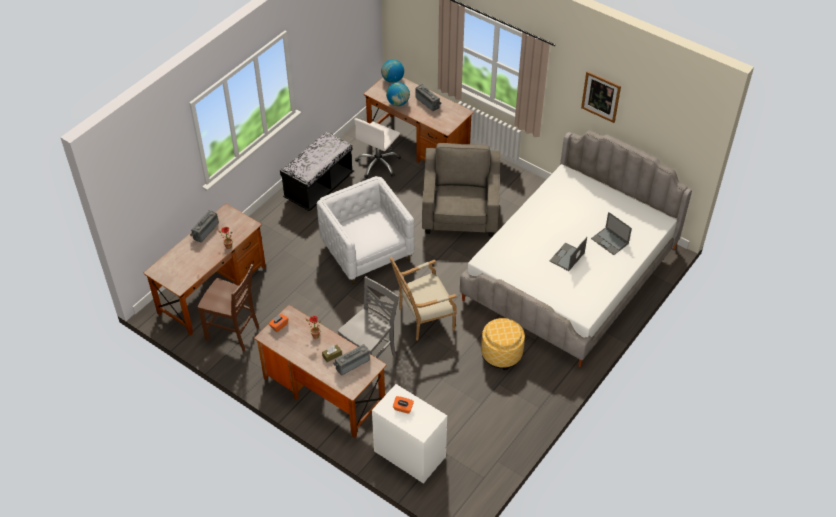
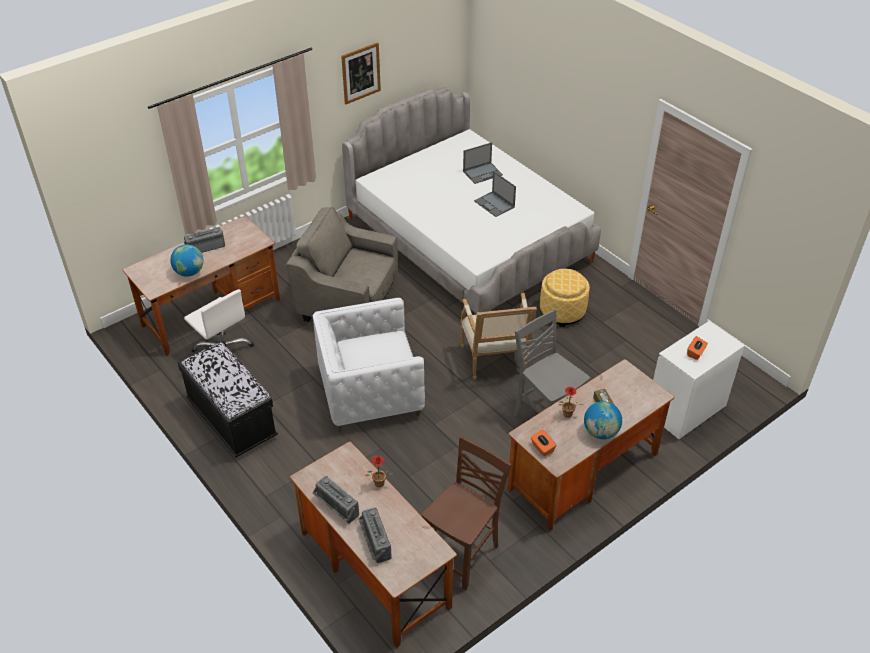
camera: 75 degrees left, 5 degrees down
(351, 363) = (618, 388): radio -> radio (374, 542)
(392, 80) = (141, 269): globe -> globe (601, 432)

